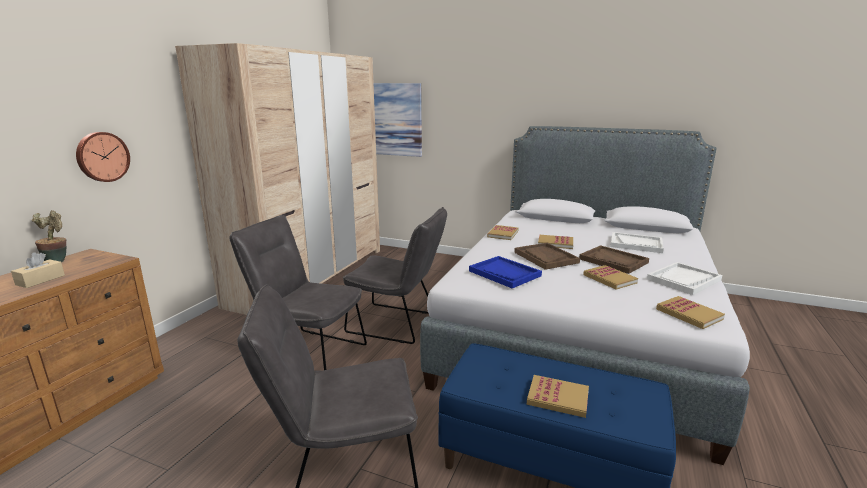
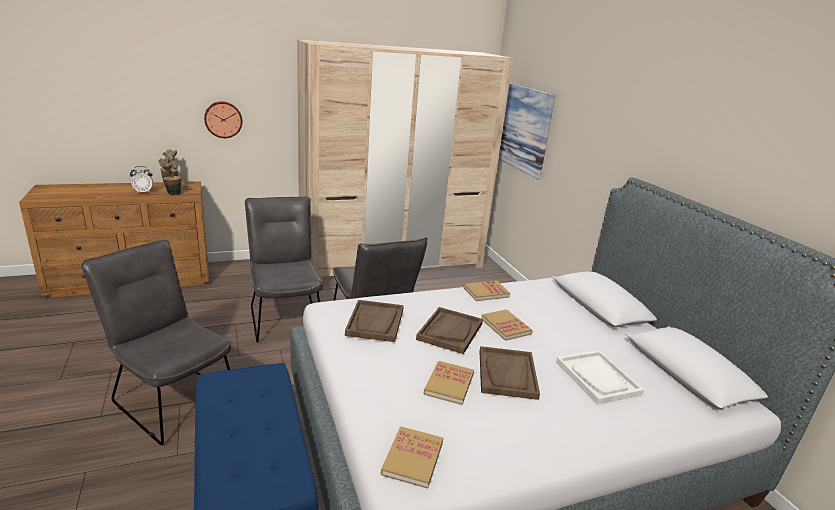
camera: 45 degrees right, 5 degrees up
(40, 280) = (143, 192): beige tissue box -> alarm clock
(92, 267) = (173, 193): none -> potted plant
(505, 273) = (375, 322): blue tray -> brown tray
(557, 398) = (231, 434): book -> none
(683, 280) = (521, 437): white tray -> none

